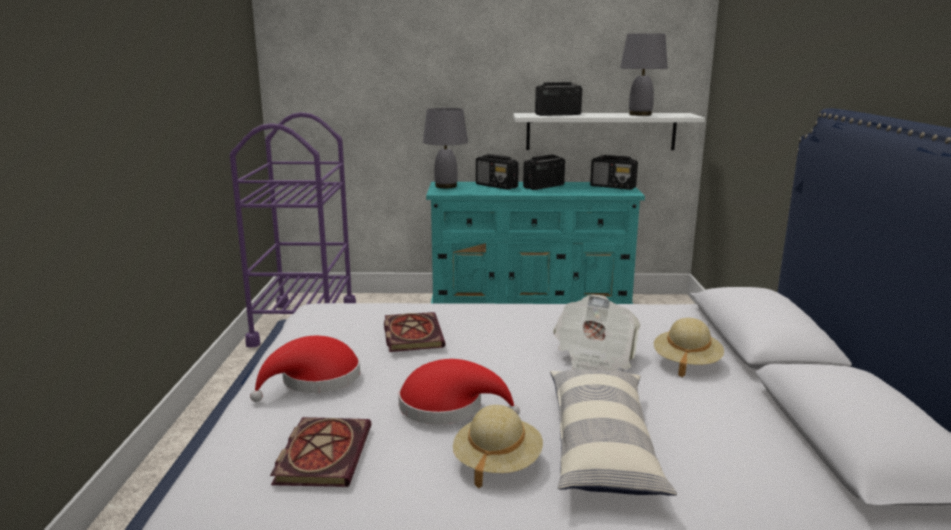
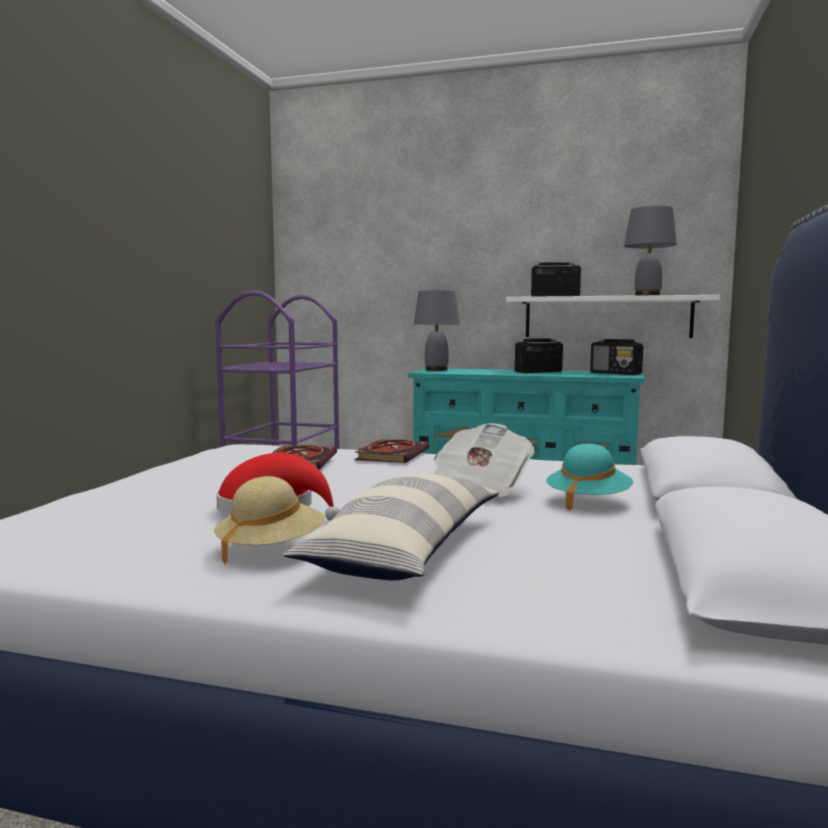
camera: 15 degrees right, 10 degrees down
(315, 380) = (167, 483): red hat -> none
(322, 453) = (103, 526): book -> book (392, 454)
(497, 186) = (488, 371): radio -> none
(686, 362) = (588, 501): beige hat -> turquoise hat

